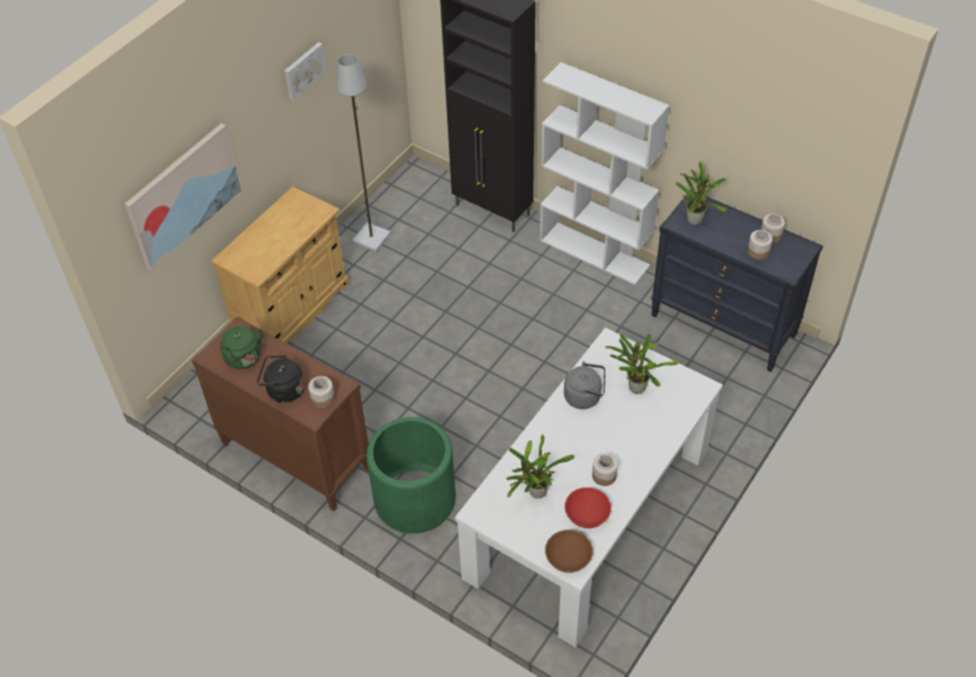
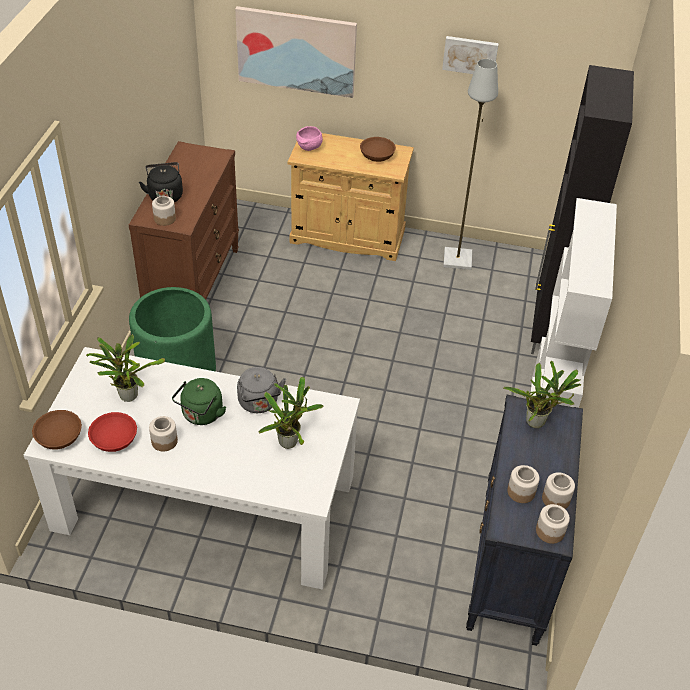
camera: 65 degrees right, 5 degrees down
(245, 359) = (190, 166): green kettle -> green kettle (201, 415)
(247, 263) = (309, 148): none -> pink bowl
(289, 216) = (377, 155): none -> brown bowl
(798, 248) = (550, 531): none -> jar

